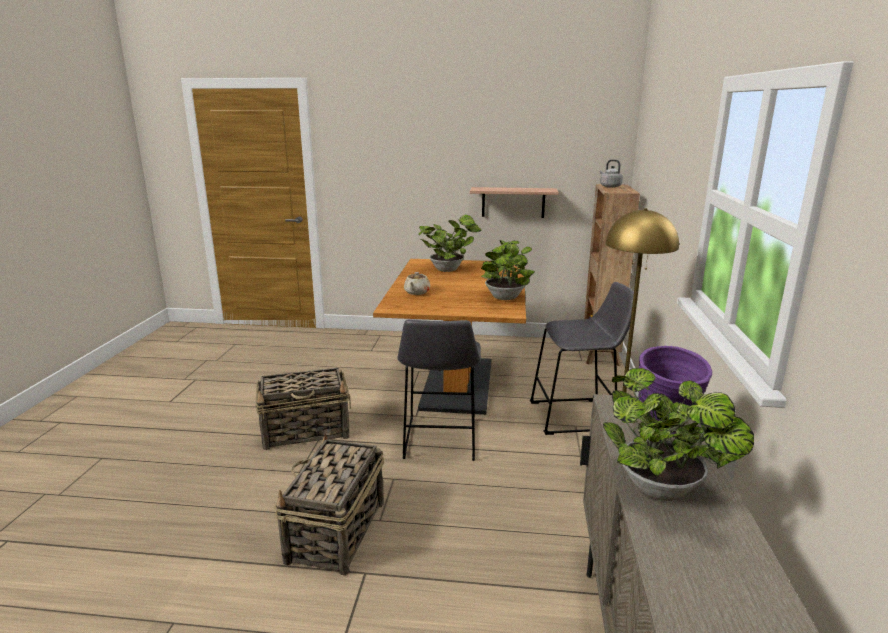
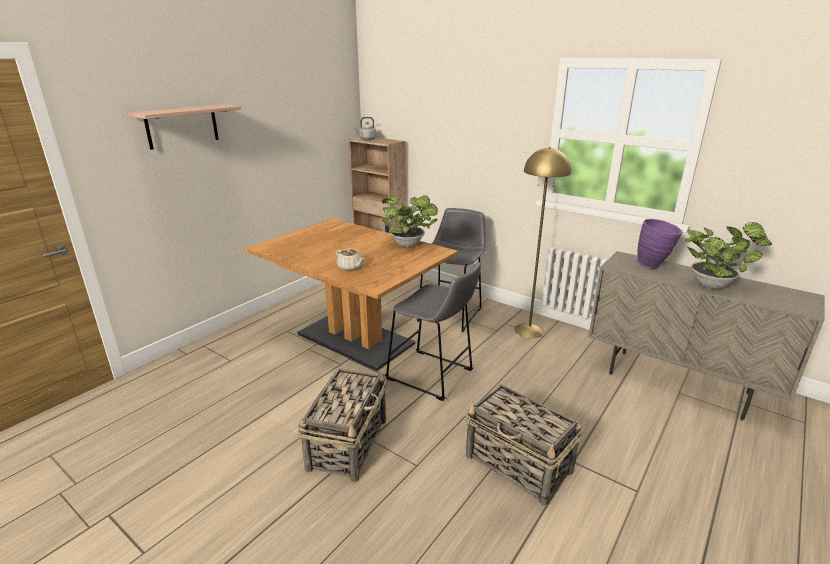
camera: 60 degrees left, 5 degrees up
(449, 269) = (307, 243): potted plant -> none
(513, 202) = (290, 168): shelf -> shelf (182, 126)

